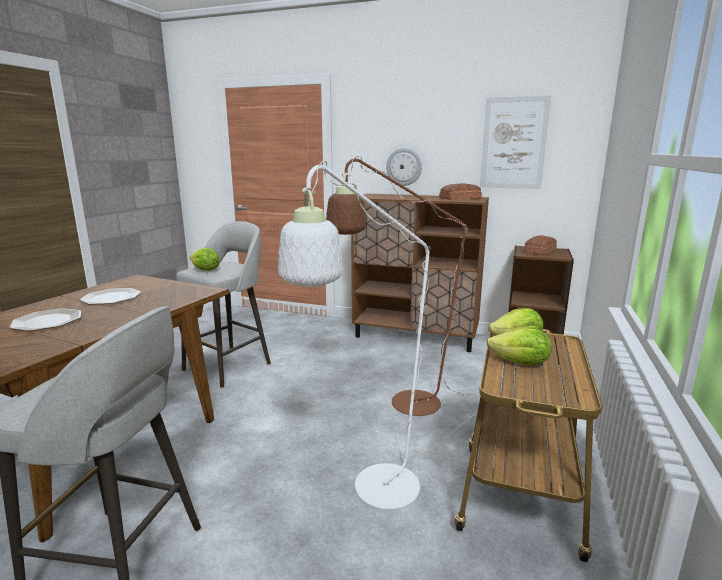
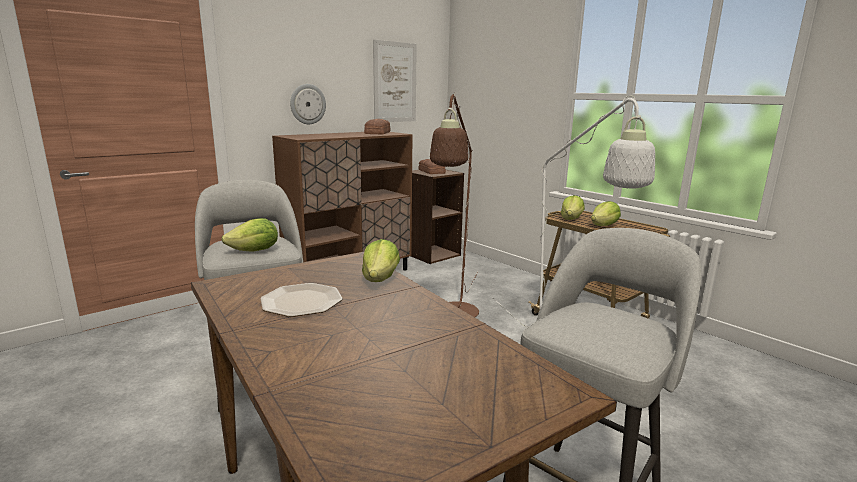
camera: 60 degrees left, 0 degrees up
(46, 321) = (361, 341): plate -> none
(164, 304) = (380, 279): none -> lettuce

